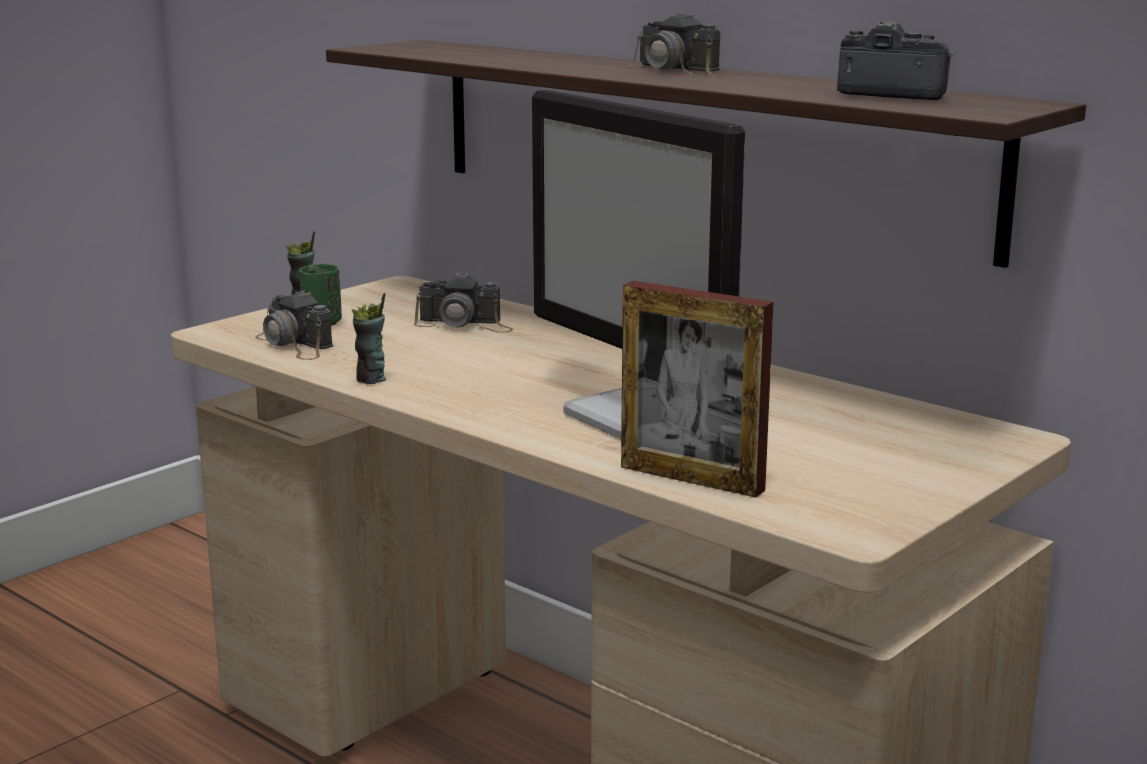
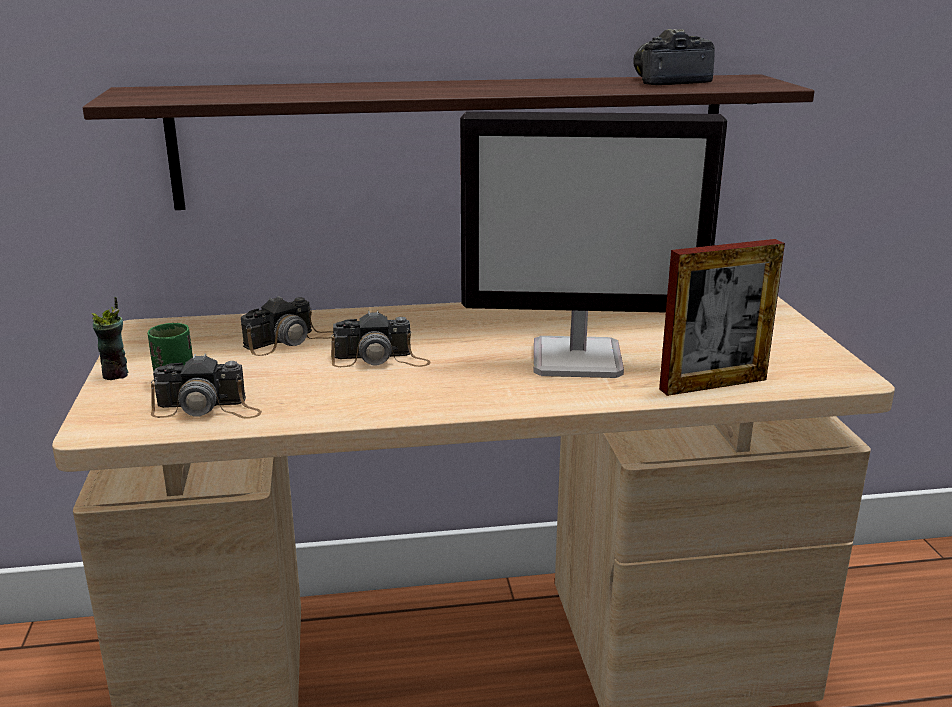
camera: 50 degrees left, 5 degrees up
(371, 379) = (353, 410): cup -> none
(676, 70) = (465, 84): camera -> camera (380, 359)

